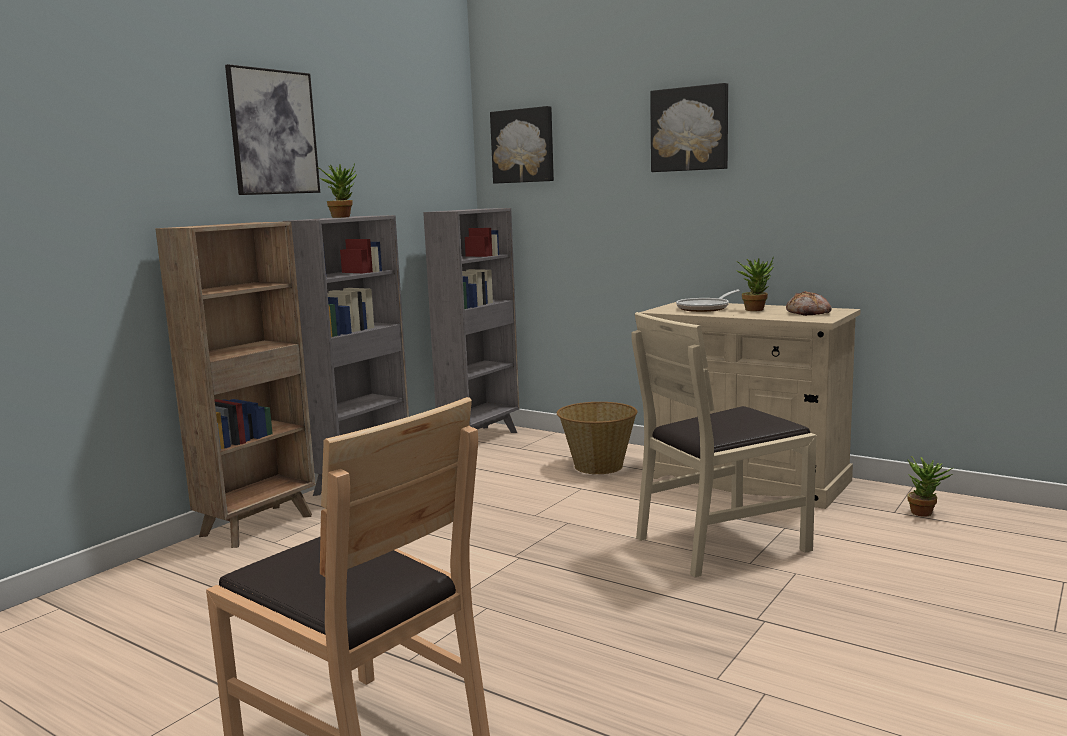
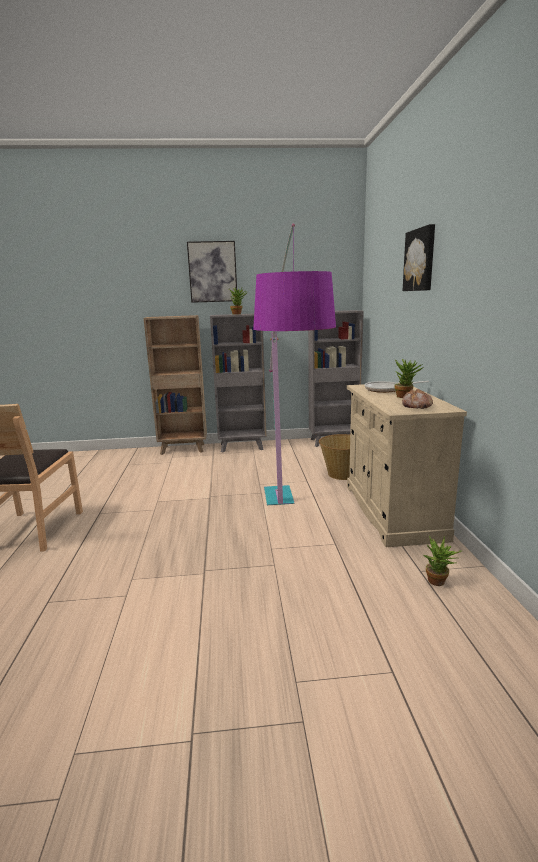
camera: 50 degrees right, 5 degrees up
(523, 146) = (373, 271): picture -> none
(720, 543) = (287, 533): beige chair -> floor lamp

